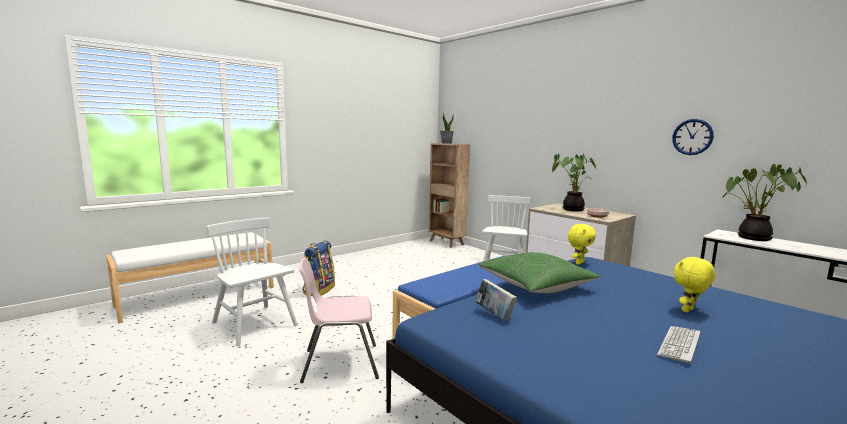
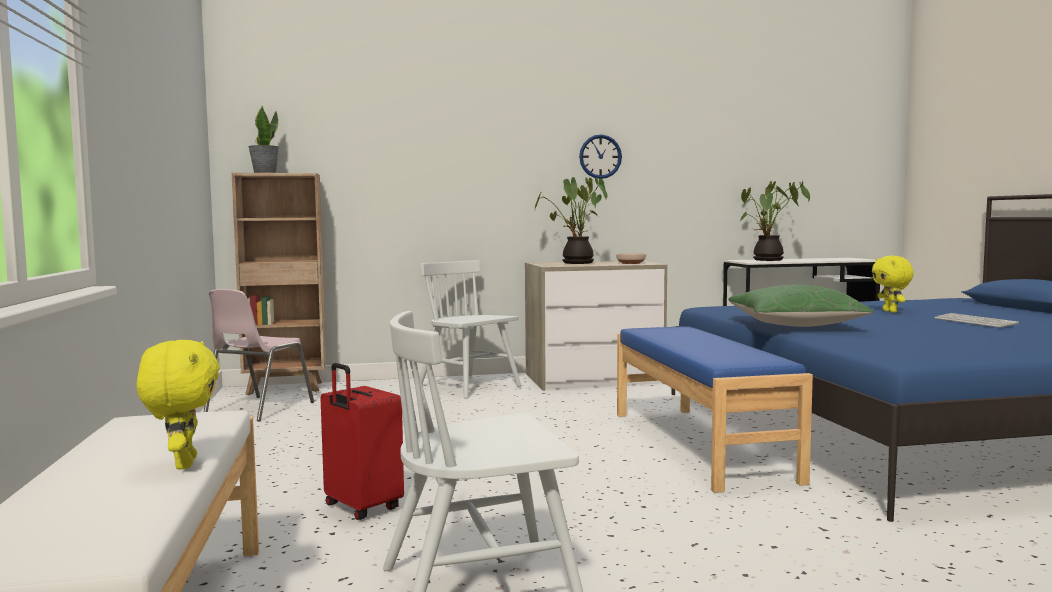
camera: 60 degrees left, 5 degrees down
(319, 290) = (361, 508): backpack -> red suitcase
(339, 363) = (730, 531): pink chair -> pink chair (257, 409)
(494, 315) = (893, 342): book -> none
(579, 263) = (719, 310): yellow plush toy -> yellow plush toy (183, 464)
(692, 137) = (685, 155): wall clock -> wall clock (600, 156)

